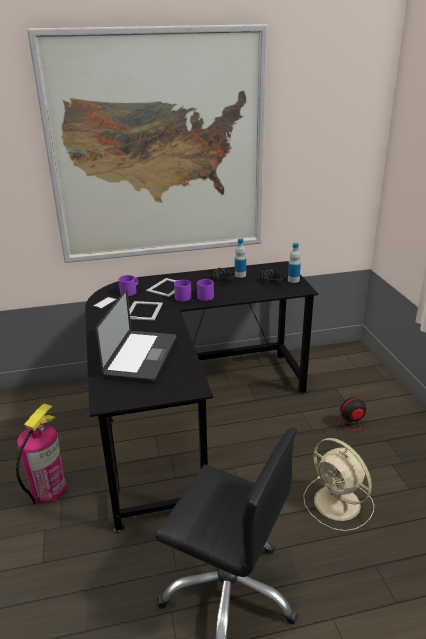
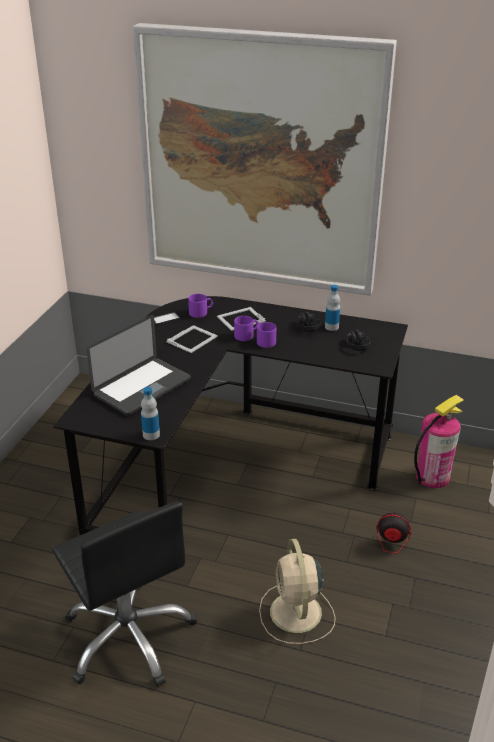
camera: 30 degrees right, 5 degrees up
(48, 489) = (56, 484): fire extinguisher -> fire extinguisher (432, 476)
(293, 280) = (383, 352): bottle -> bottle (151, 435)

